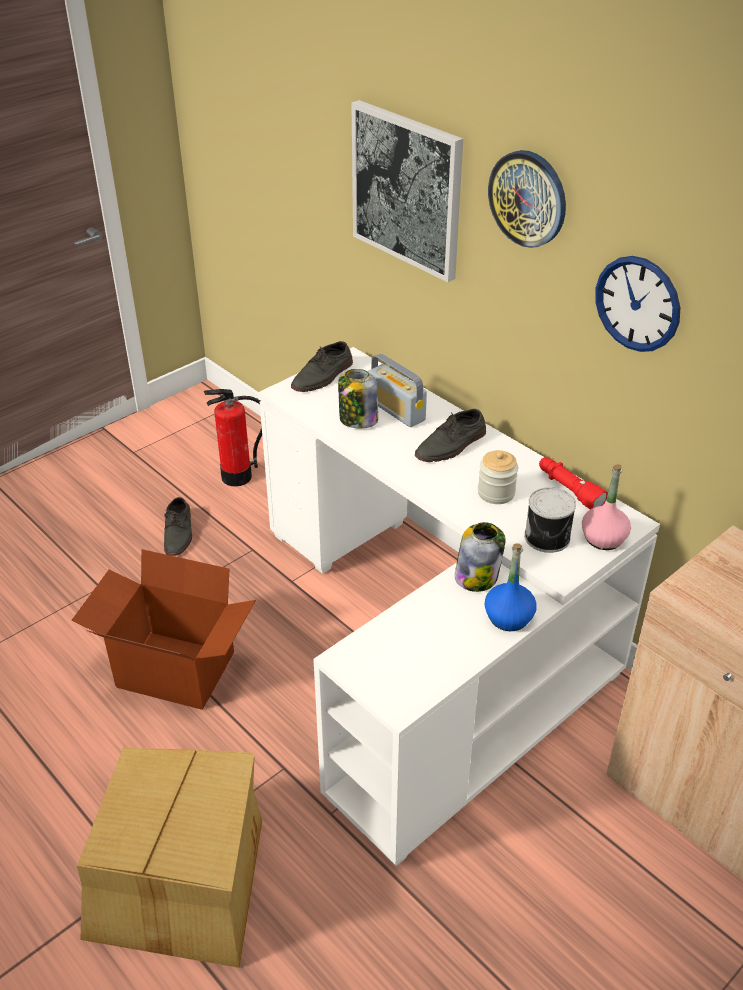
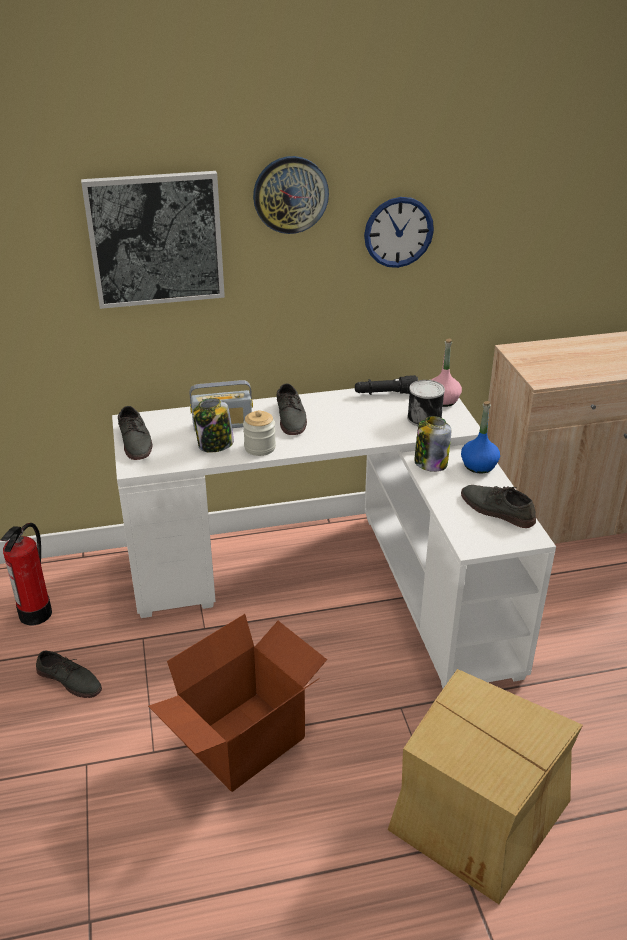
camera: 60 degrees left, 5 degrees down
(429, 659) = (496, 510): none -> grey shoe
(496, 493) = (362, 420): jar -> jar (260, 448)
(569, 490) = (385, 393): red flashlight -> black flashlight

